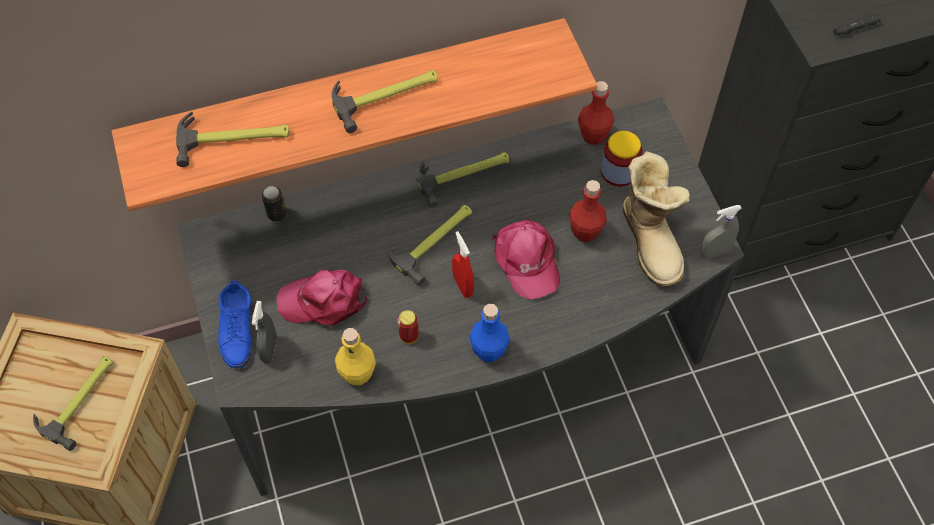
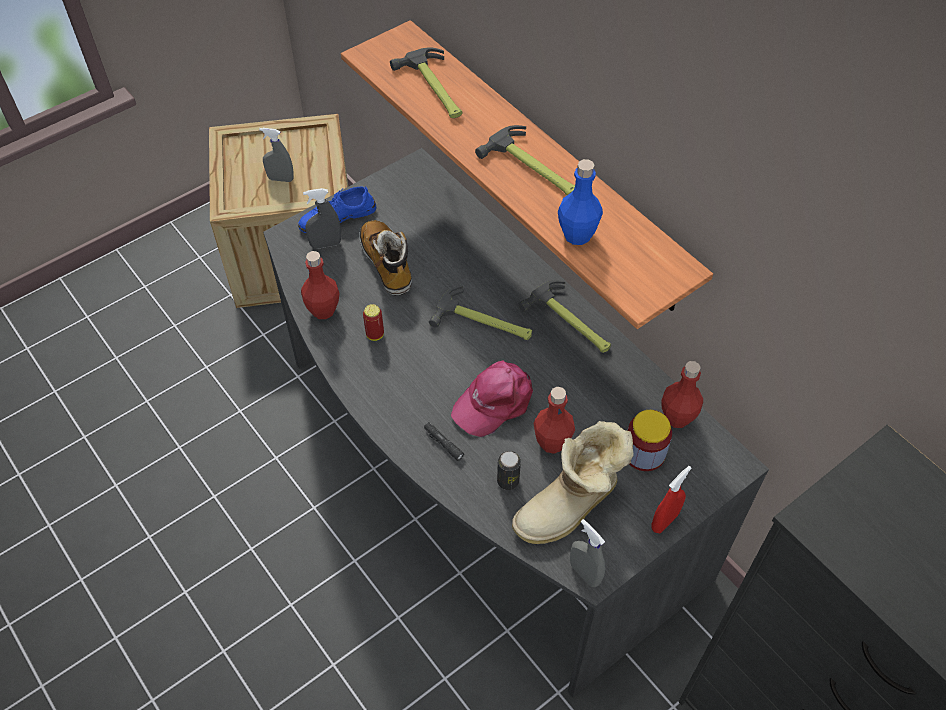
camera: 70 degrees right, 5 degrees down
(80, 400) = (281, 179): hammer -> grey spray bottle
(276, 214) = (460, 204): can -> can (508, 481)
(324, 301) = (387, 264): pink cap -> boot
(357, 374) = (323, 310): yellow bottle -> red bottle
(463, 285) = (445, 358): red spray bottle -> red spray bottle (664, 521)
(489, 351) = (382, 400): blue bottle -> blue bottle (577, 235)
(855, 28) = (868, 555): black flashlight -> black flashlight (443, 443)

